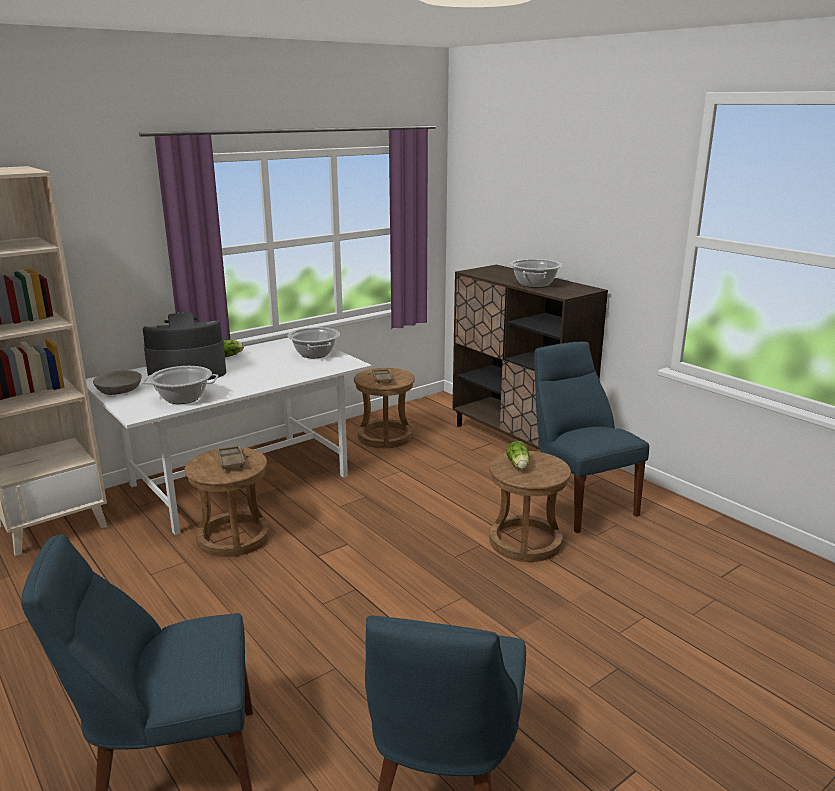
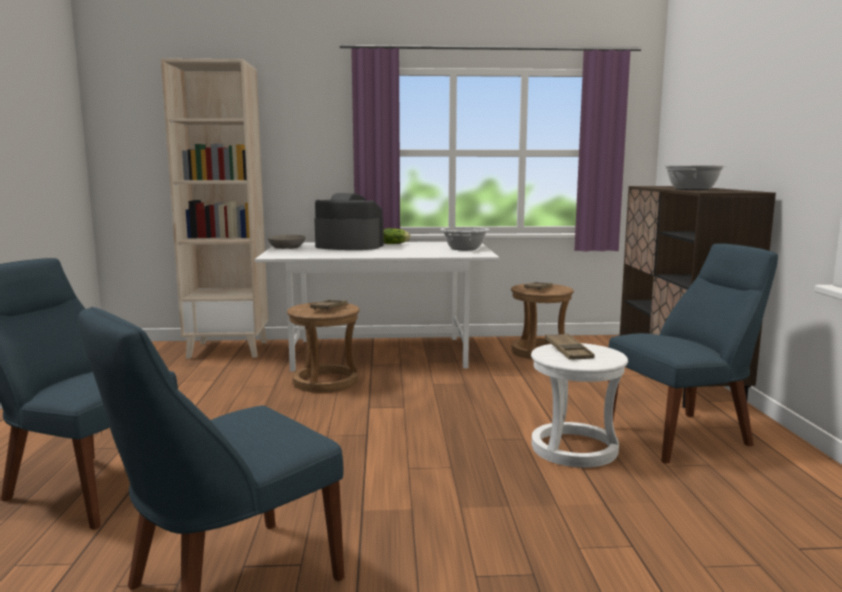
camera: 35 degrees right, 10 degrees down
(182, 398) = (317, 254): cooking pot -> none
(518, 465) = (568, 351): lettuce -> brown tray
(525, 542) = (574, 449): brown stool -> white stool
(578, 501) = (683, 436): blue chair -> blue chair turned 60 degrees clockwise

